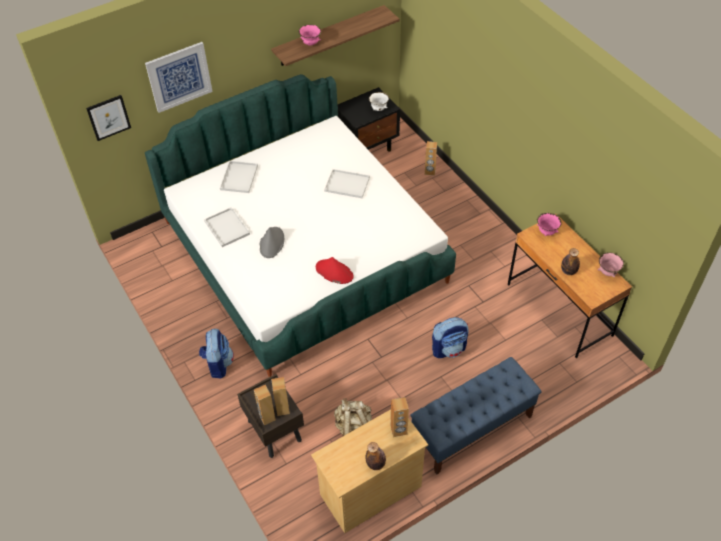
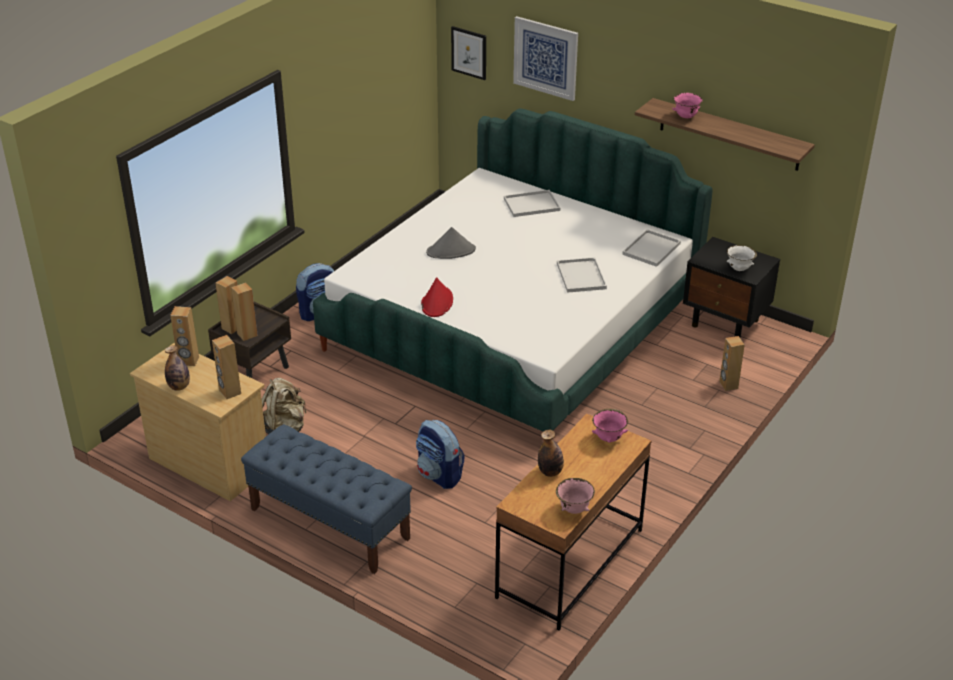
camera: 65 degrees right, 15 degrees down
(226, 227) = (452, 217): white tray -> white tray (651, 248)
(343, 449) = (188, 361): none -> brown speaker

